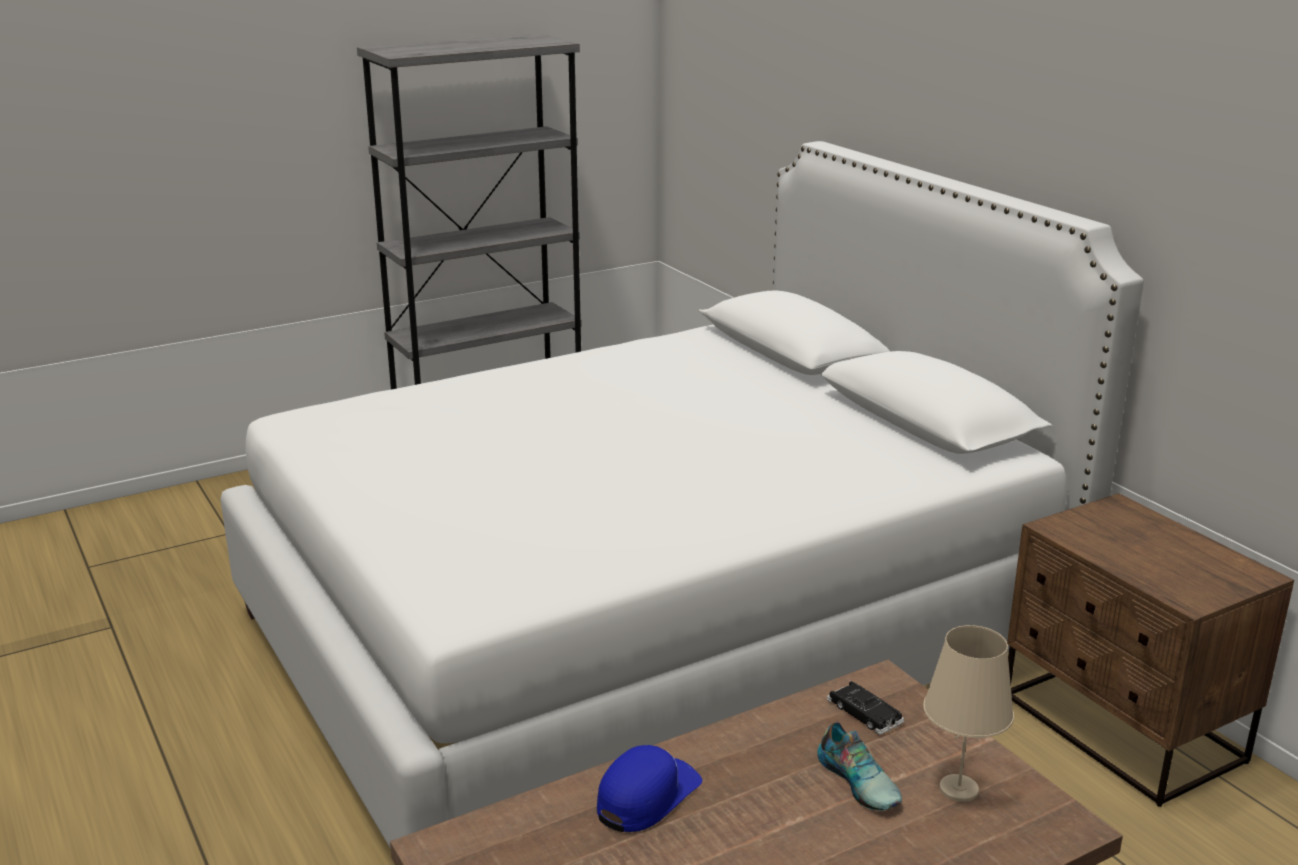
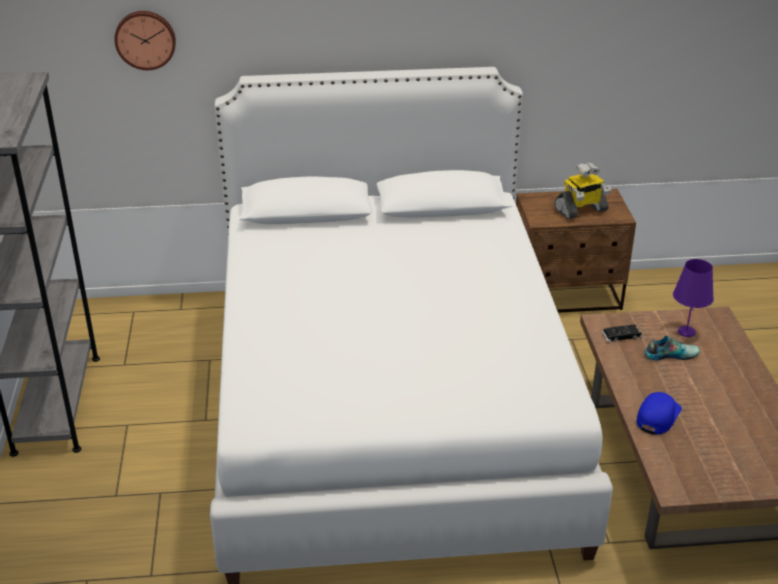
camera: 65 degrees left, 10 degrees up
(647, 796) = (657, 416): blue cap -> blue cap turned 60 degrees clockwise
(758, 66) = (145, 39): none -> wall clock
(959, 788) = (686, 331): beige table lamp -> purple table lamp
(1151, 557) = (581, 210): none -> toy robot

